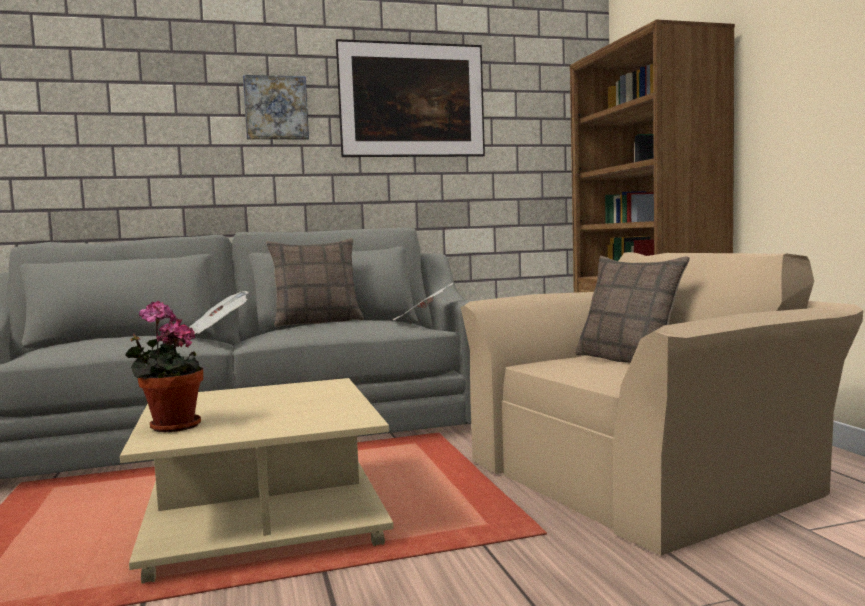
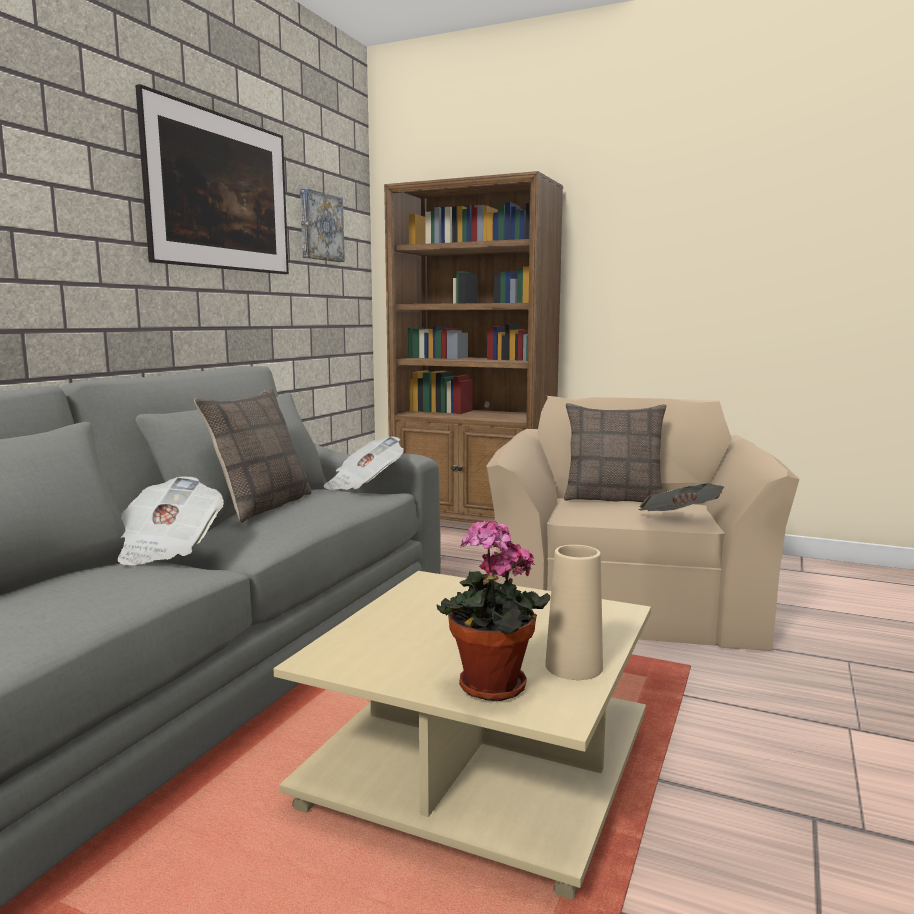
camera: 50 degrees left, 5 degrees up
(231, 432) = (573, 666): none -> beige vase
(276, 108) = (62, 174): picture -> picture (319, 227)
(603, 379) = (678, 520): none -> newspaper

